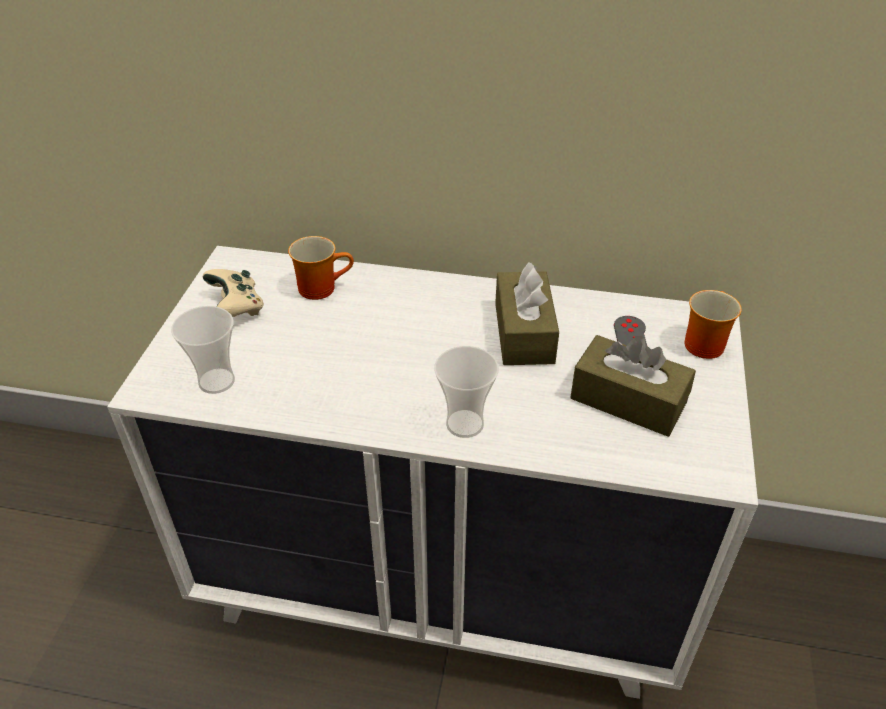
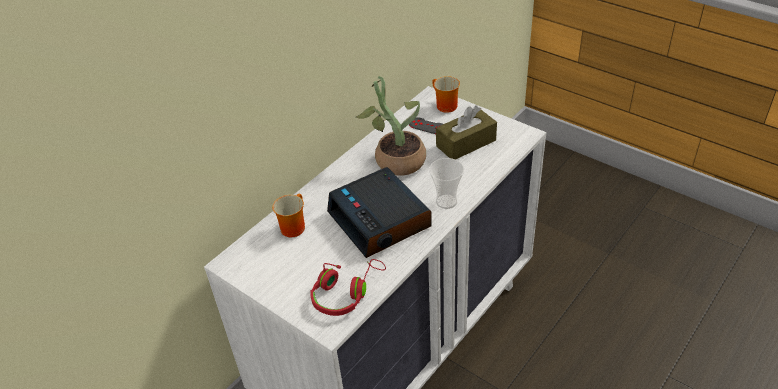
camera: 60 degrees left, 0 degrees up
(216, 381) = (346, 293): cup -> red headphones
(237, 308) = (282, 269): beige game controller -> none
(379, 364) = (380, 220): none -> alarm clock
(524, 333) = (395, 159): brown tissue box -> potted plant

